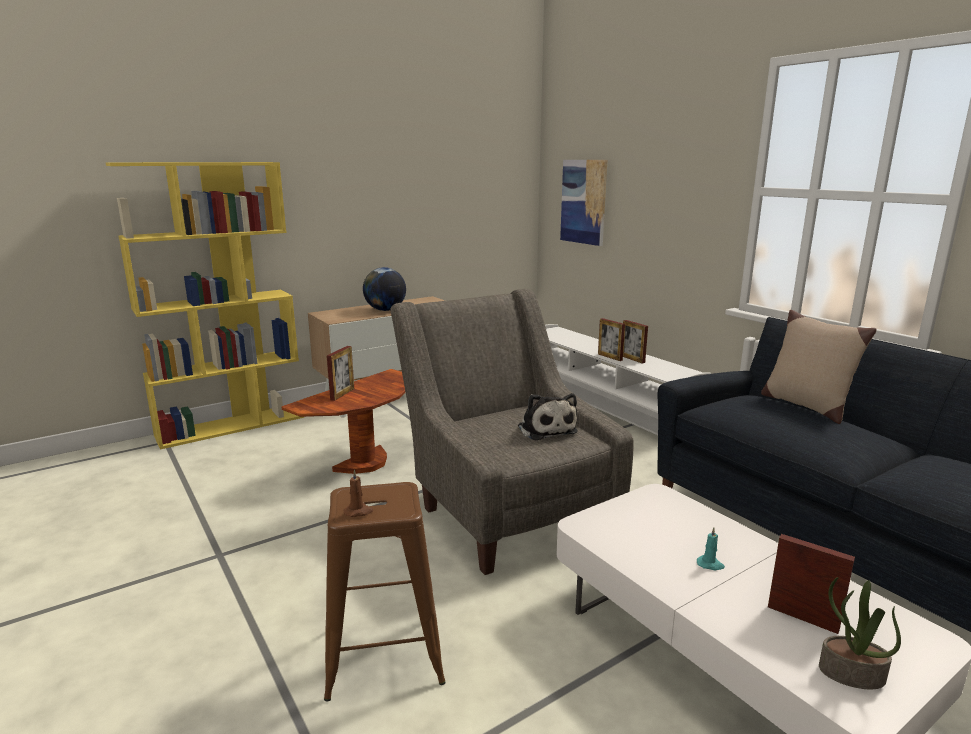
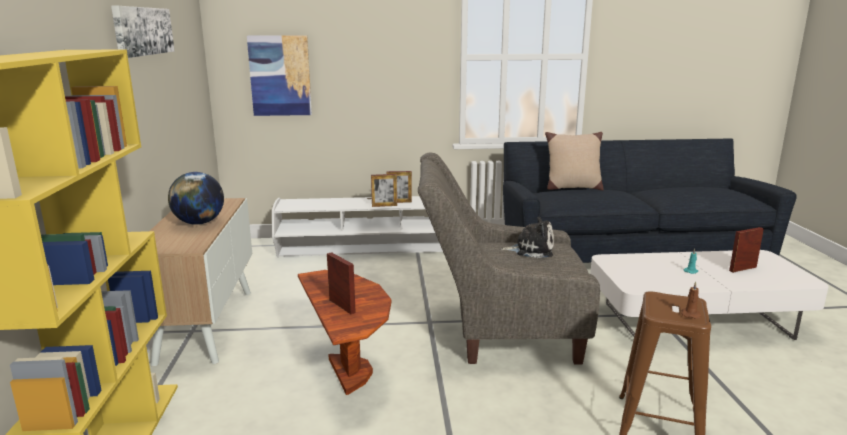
camera: 60 degrees left, 0 degrees up
(401, 152) = (143, 31): none -> picture
(851, 674) = (786, 275): potted plant -> none

